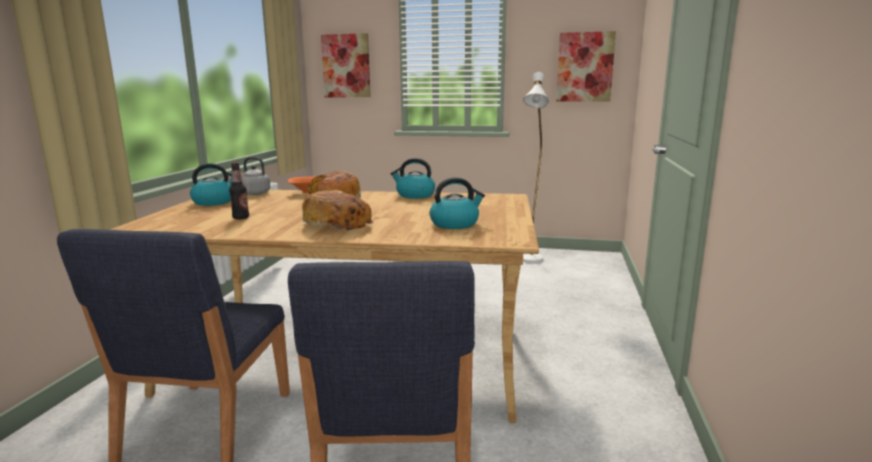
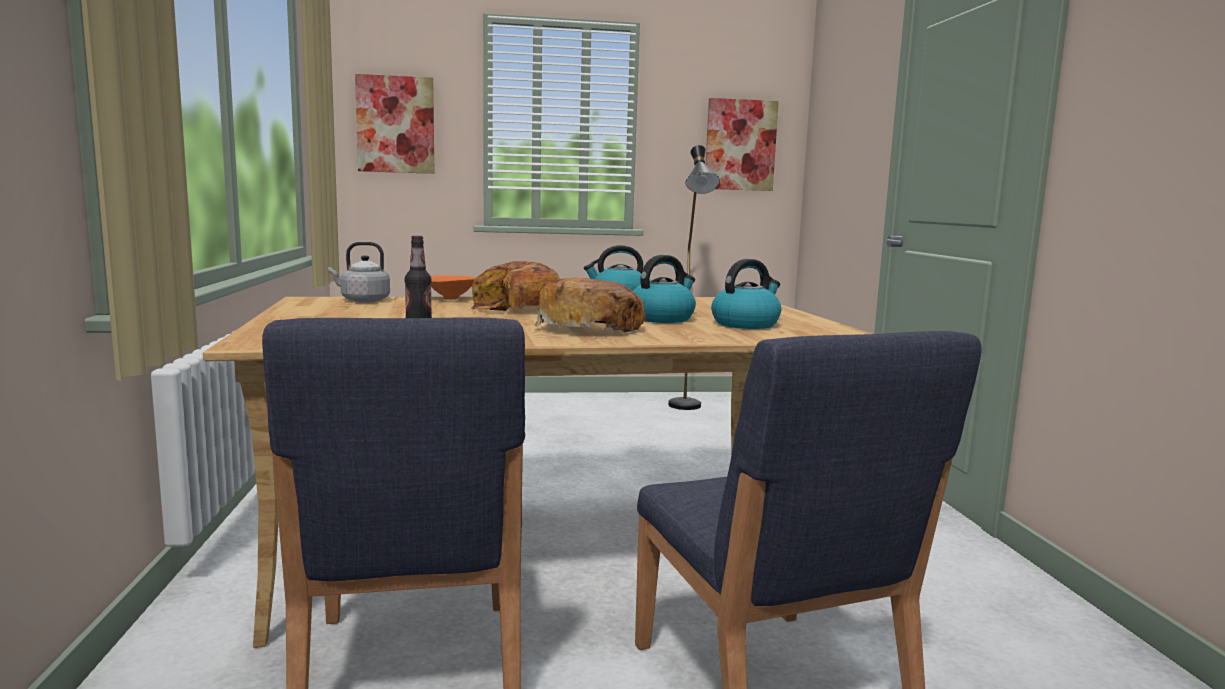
camera: 20 degrees left, 5 degrees down
(214, 202) = (321, 310): kettle -> kettle (662, 318)
(531, 262) = (687, 409): white floor lamp -> black floor lamp

